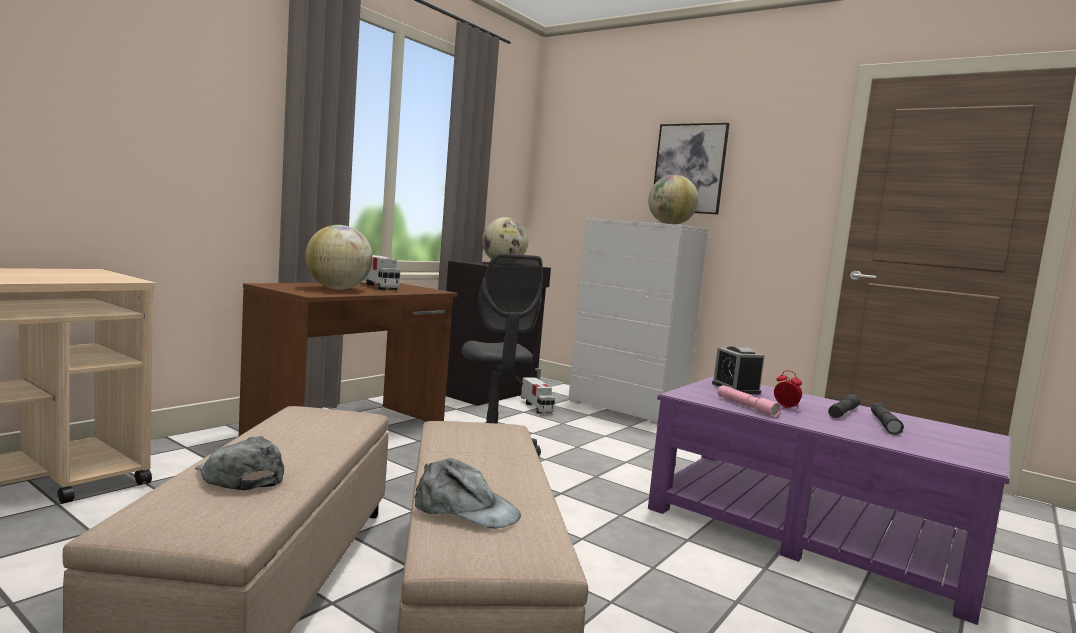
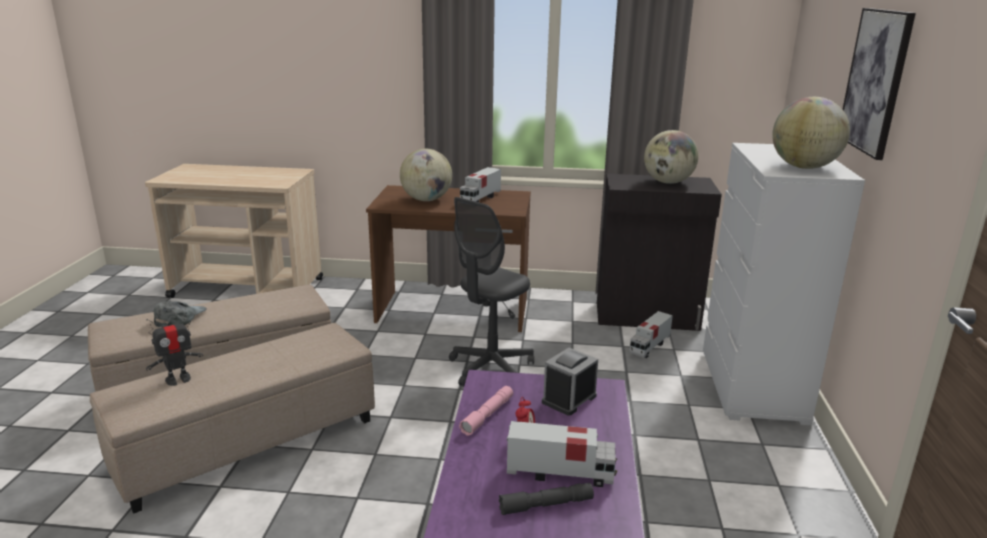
camera: 60 degrees right, 15 degrees up
(466, 510) = (178, 379): grey cap -> toy robot
(843, 413) = (561, 473): grey flashlight -> toy truck

